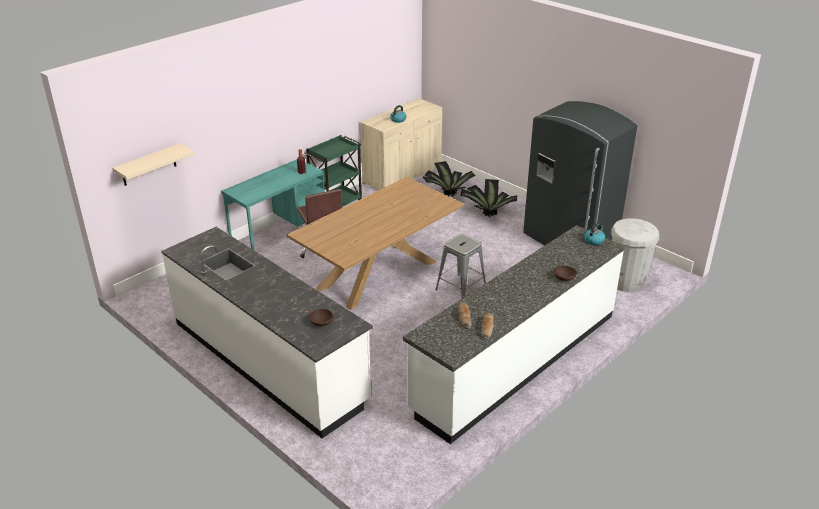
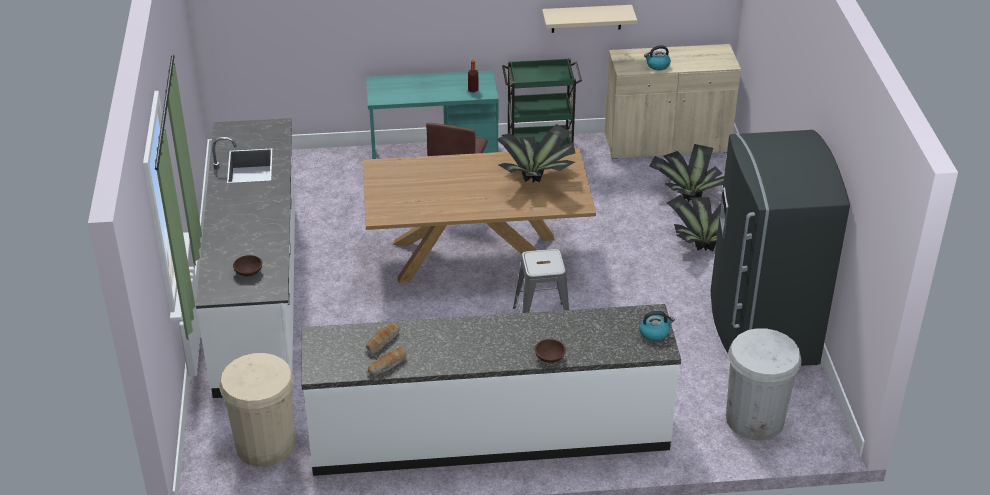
camera: 40 degrees right, 5 degrees up
(148, 165) = (268, 19): beige shelf -> beige shelf (586, 18)
(396, 445) = (265, 445): none -> beige trash can
(406, 200) = (537, 177): none -> potted plant

